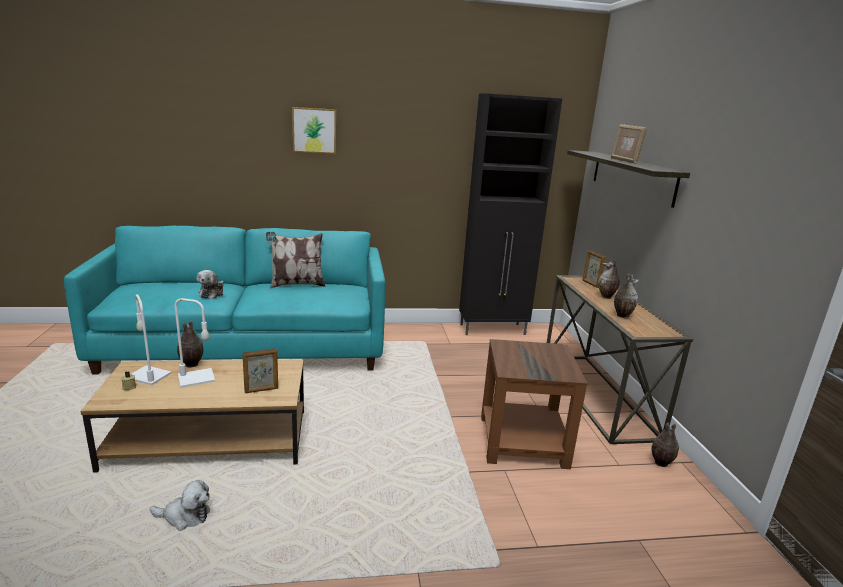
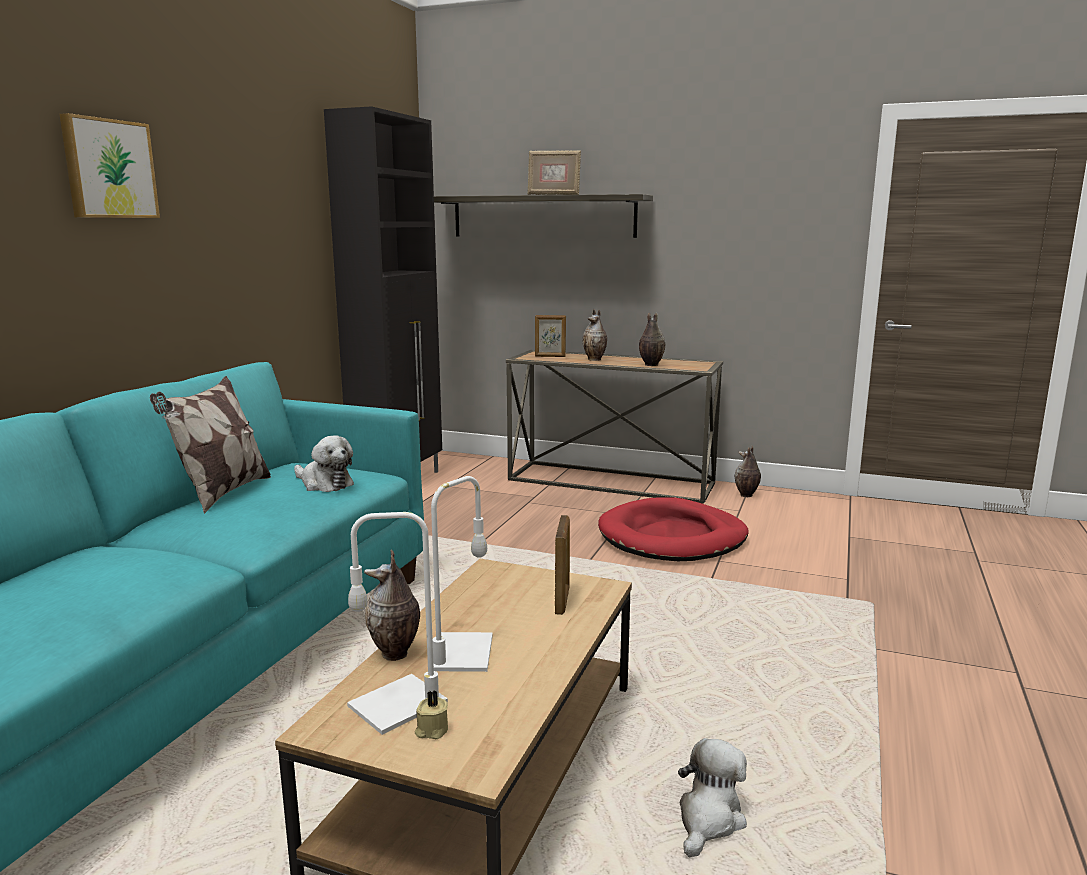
camera: 60 degrees left, 5 degrees down
(212, 293) = (145, 560): plush toy -> plush toy (324, 484)
(524, 441) = (672, 537): brown side table -> red dog bed

